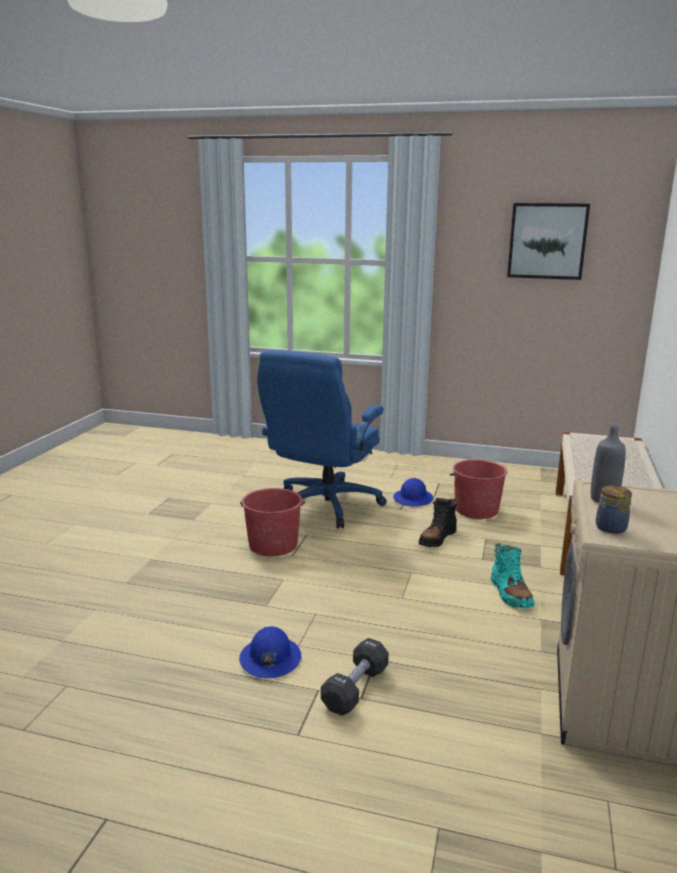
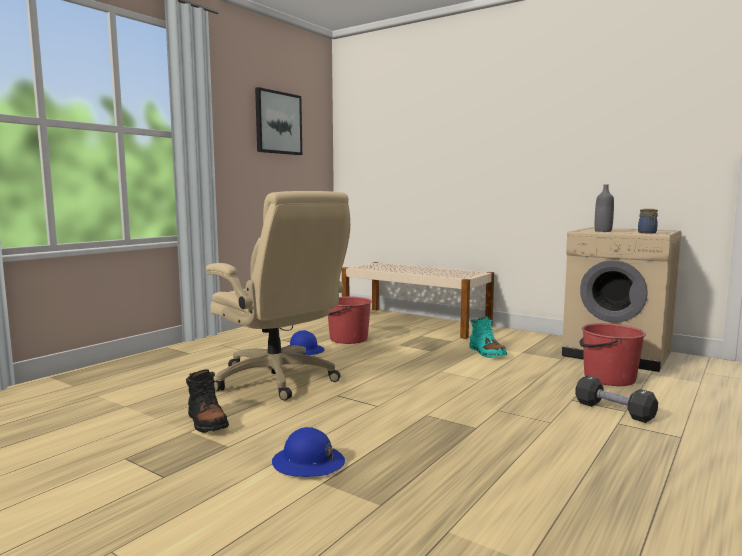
camera: 70 degrees left, 10 degrees down
(270, 659) = (572, 435): blue hard hat -> blue hard hat (308, 463)
(273, 545) = (346, 411): red bucket -> red bucket (608, 378)
(322, 507) = (280, 381): blue office chair -> beige office chair
(437, 538) = (388, 356): black boot -> black boot (206, 422)
(510, 594) = (486, 353): turquoise boot -> turquoise boot turned 60 degrees clockwise

